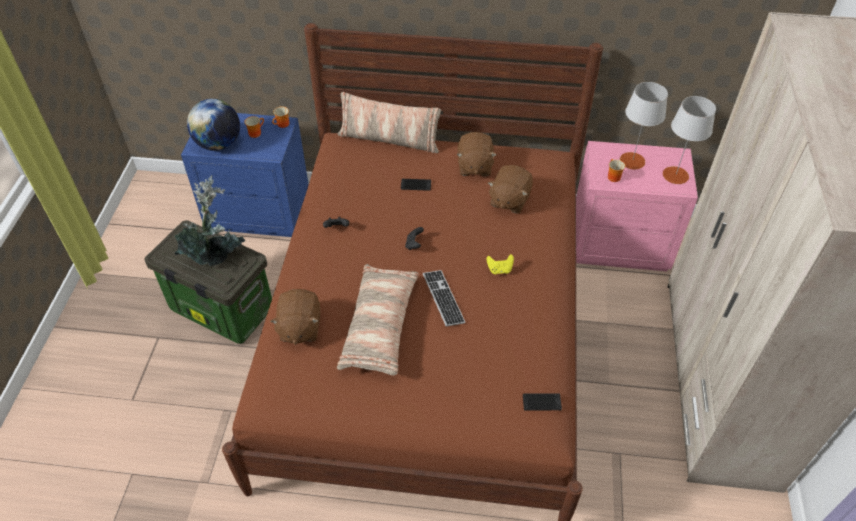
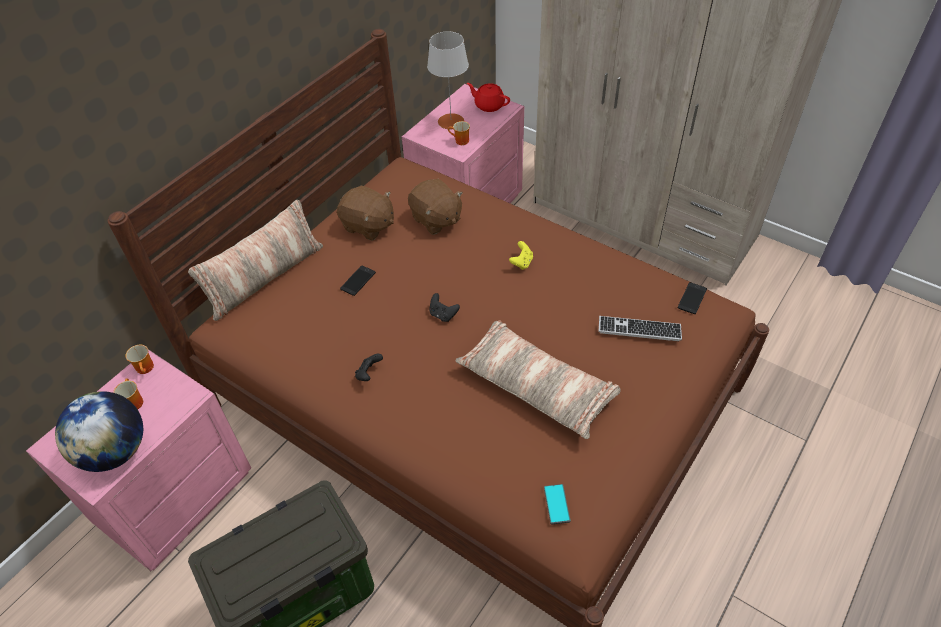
camera: 60 degrees left, 0 degrees up
(215, 256) = (286, 537): potted plant -> none
(259, 211) = (174, 497): blue nightstand -> pink nightstand
(283, 377) = (557, 504): none -> phone
(299, 328) = (494, 463): brown plush toy -> none
(443, 299) = (532, 319): keyboard -> keyboard (639, 329)
(675, 175) = (489, 105): grey table lamp -> red teapot

